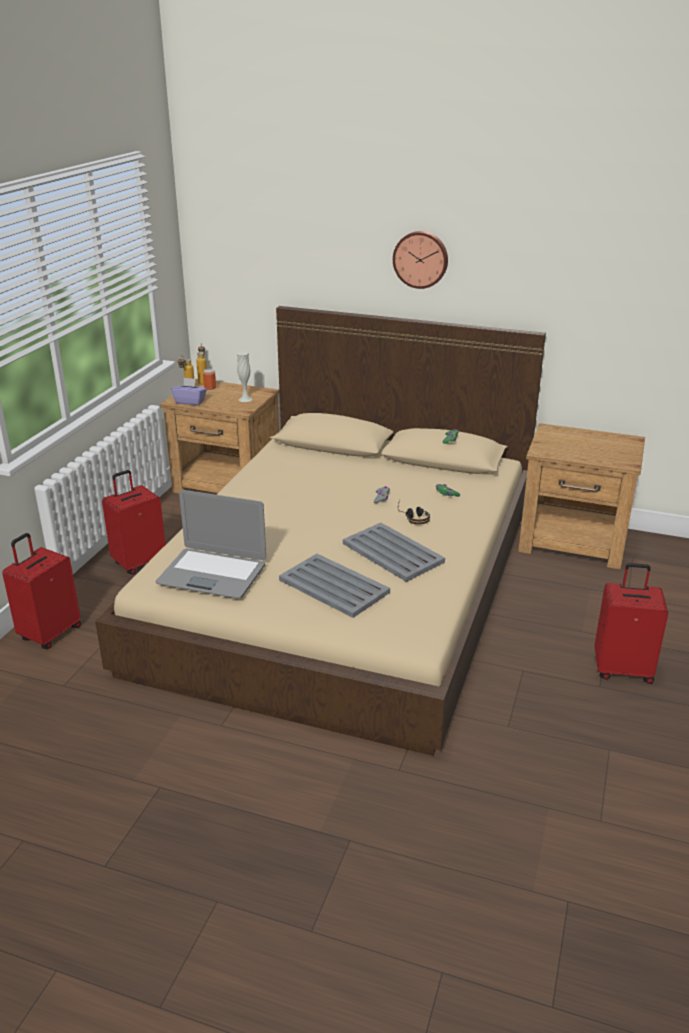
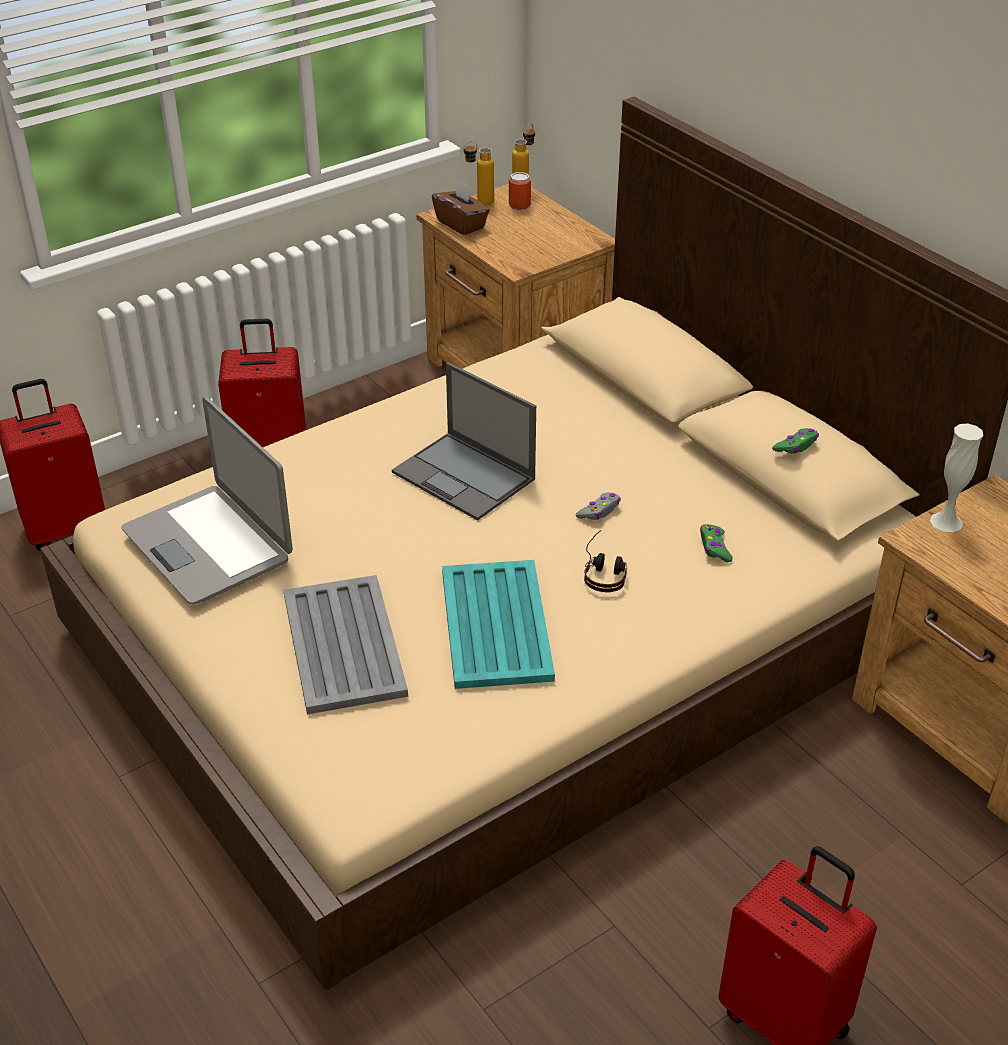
camera: 35 degrees right, 10 degrees up
(190, 402) = (461, 224): purple tissue box -> brown tissue box
(245, 399) = (545, 246): white vase -> white vase (946, 522)
(304, 505) = (465, 476): none -> laptop
(393, 553) = (495, 626): grey tray -> turquoise tray
(421, 259) = (851, 80): wall clock -> none

